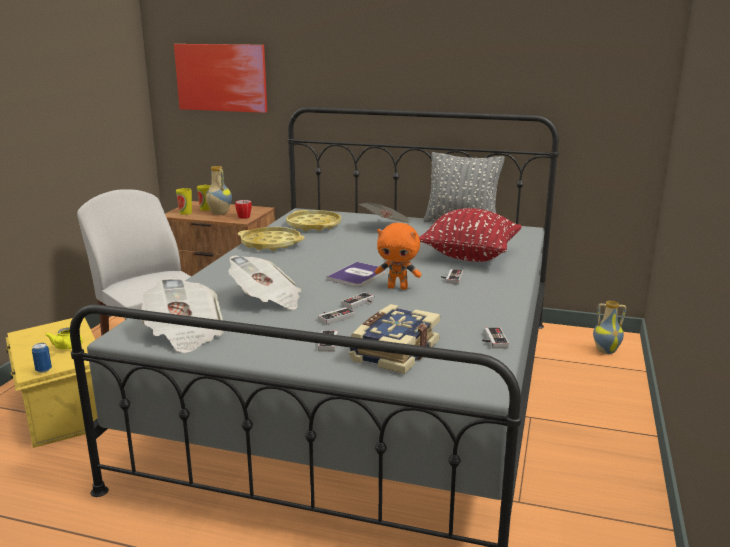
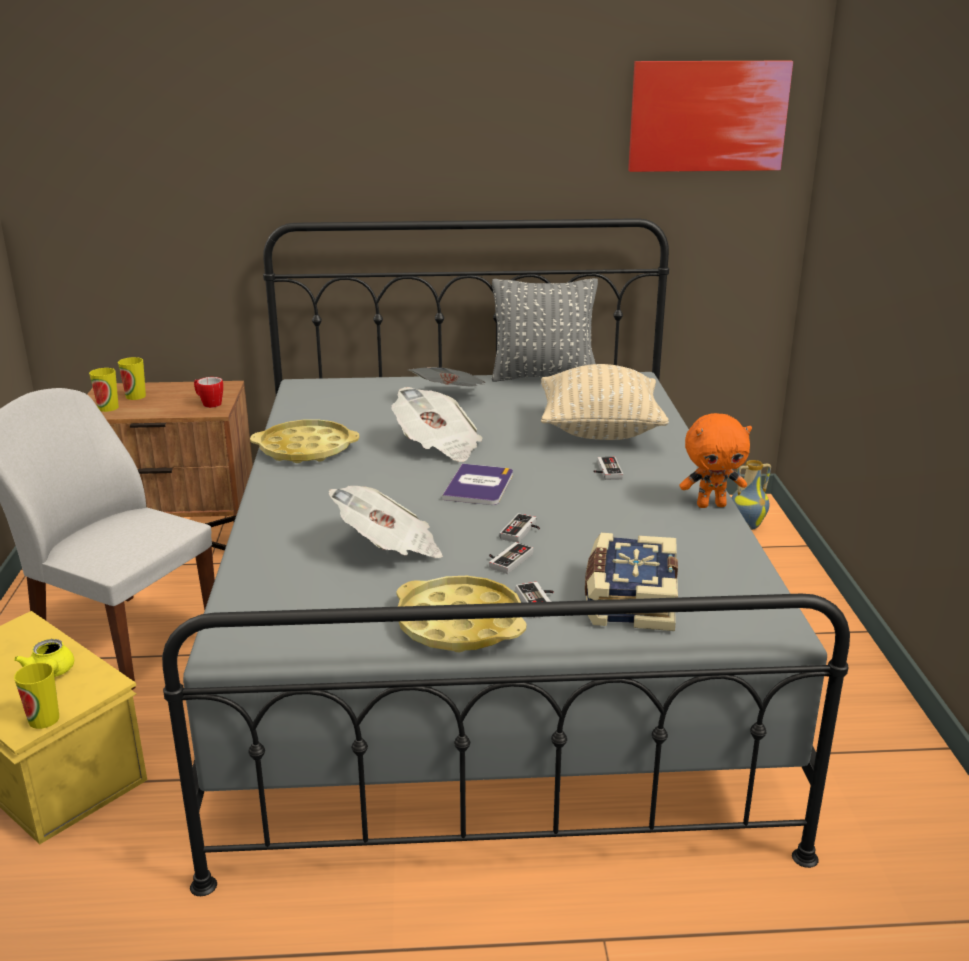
camera: 20 degrees left, 5 degrees up
(43, 370) = (44, 719): can -> cup
(184, 334) = (321, 628): newspaper -> newspaper (438, 446)
(219, 213) = (165, 402): vase -> none
(221, 77) = (137, 181): picture -> picture (708, 116)
(314, 225) = (340, 407): yellow tray -> yellow tray (460, 624)
(398, 287) = (550, 497): orange plush toy -> orange plush toy (711, 505)
(470, 256) = (599, 431): red pillow -> beige pillow
(492, 340) = (733, 559): game controller -> none

